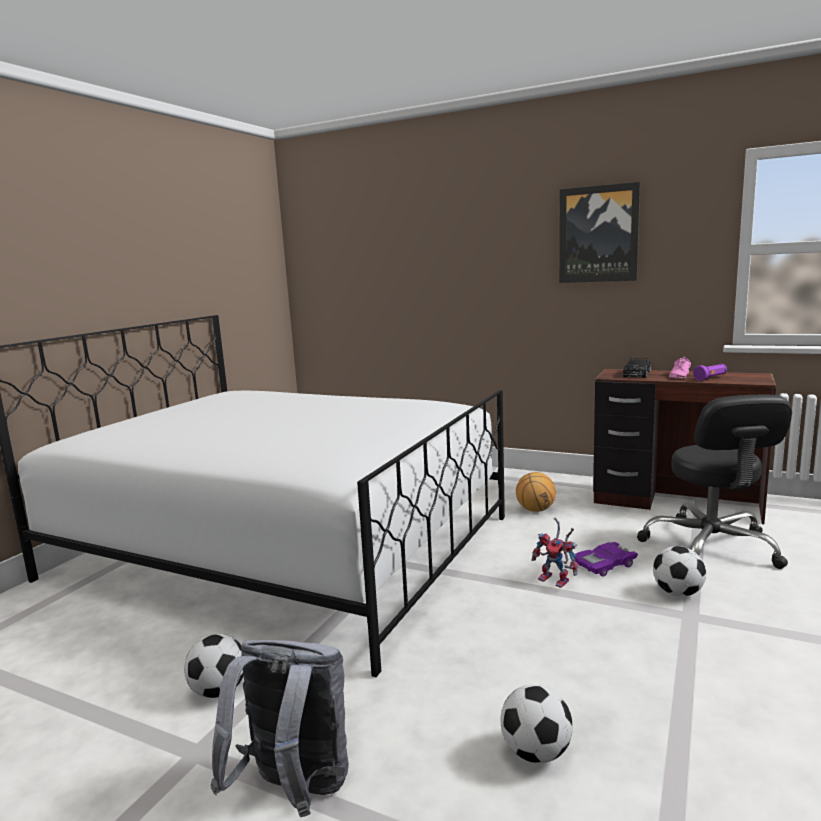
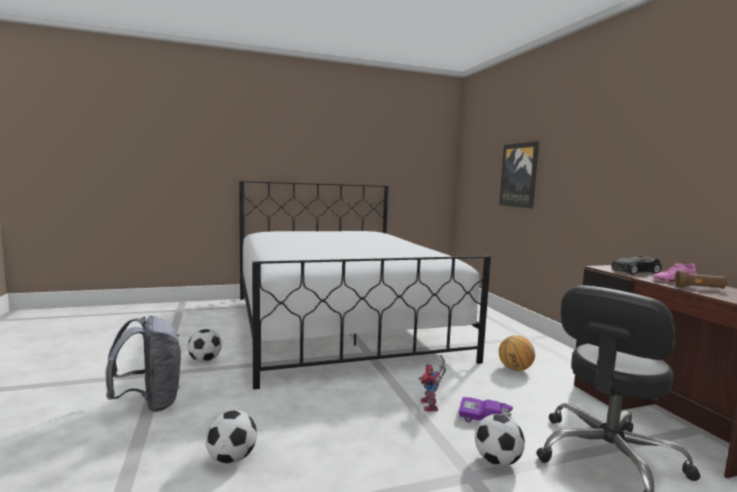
camera: 45 degrees right, 5 degrees down
(598, 234) = (650, 135): picture -> picture (519, 175)
(710, 378) = (699, 288): purple flashlight -> brown flashlight

